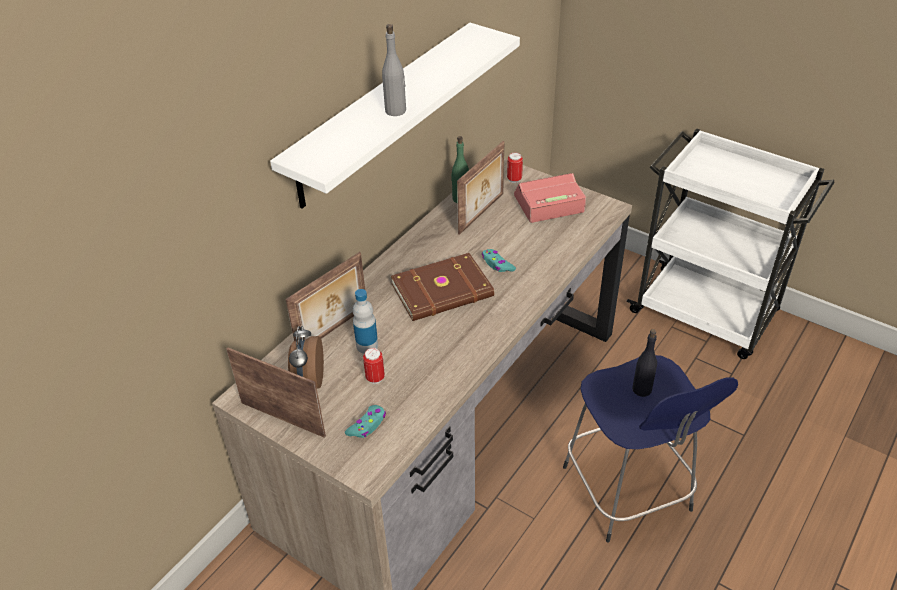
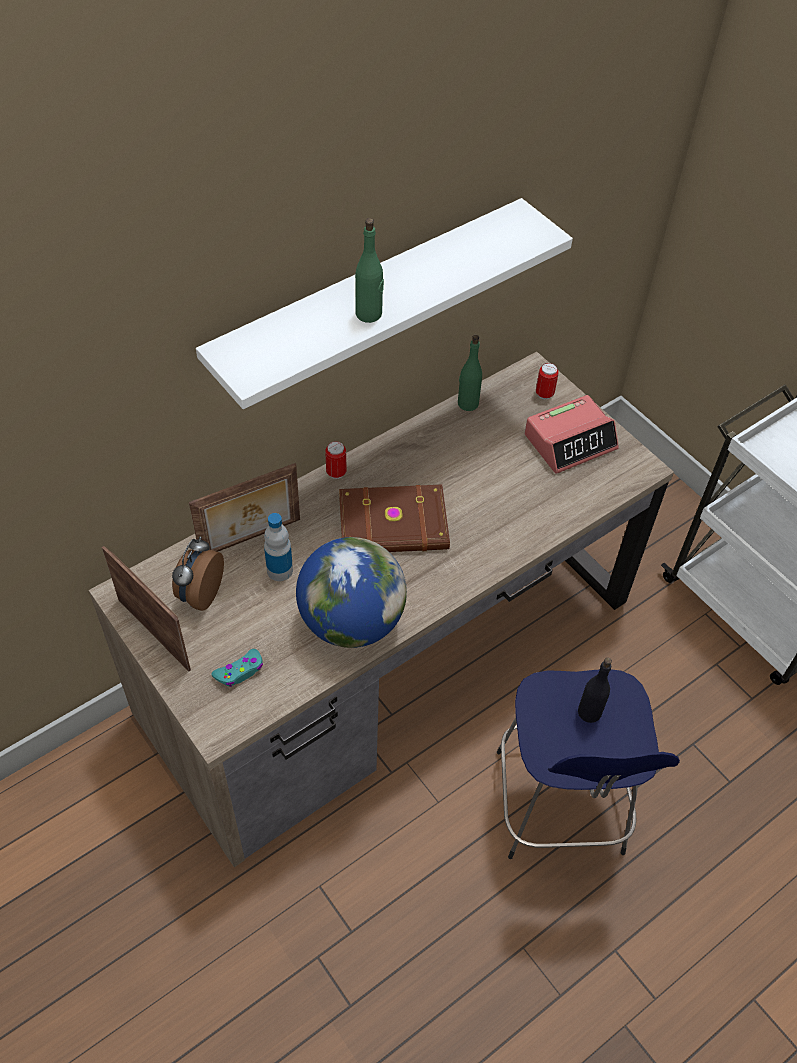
camera: 15 degrees right, 10 degrees up
(375, 378) = (272, 614): can -> can (336, 472)
(396, 111) = (369, 314): grey bottle -> green bottle
(441, 365) = (351, 621): none -> globe
(482, 214) = (484, 432): picture frame -> none
(497, 264) = (472, 508): turquoise game controller -> none
(548, 204) = (570, 441): alarm clock -> alarm clock turned 150 degrees clockwise

